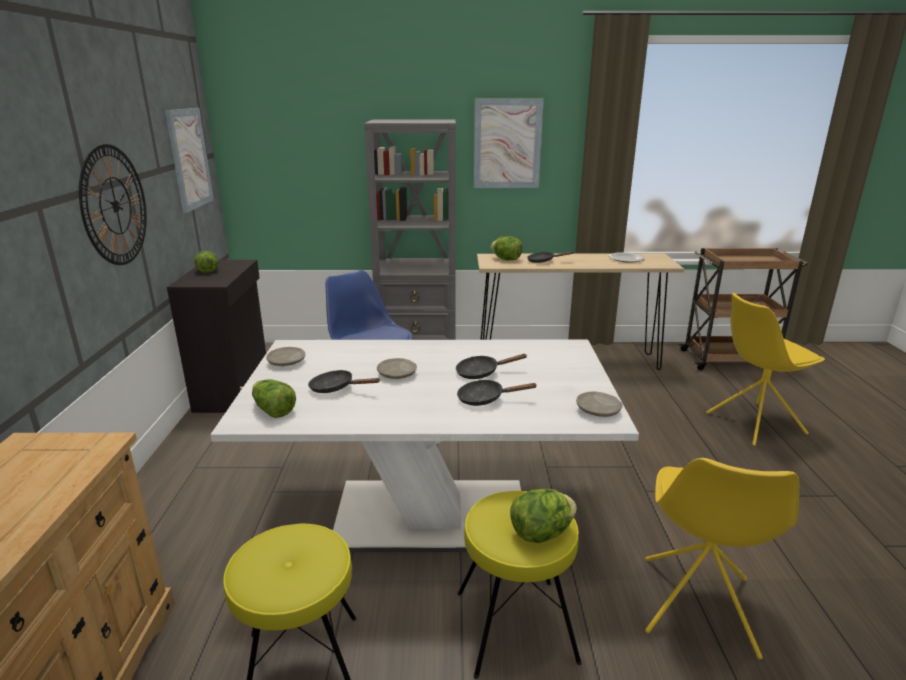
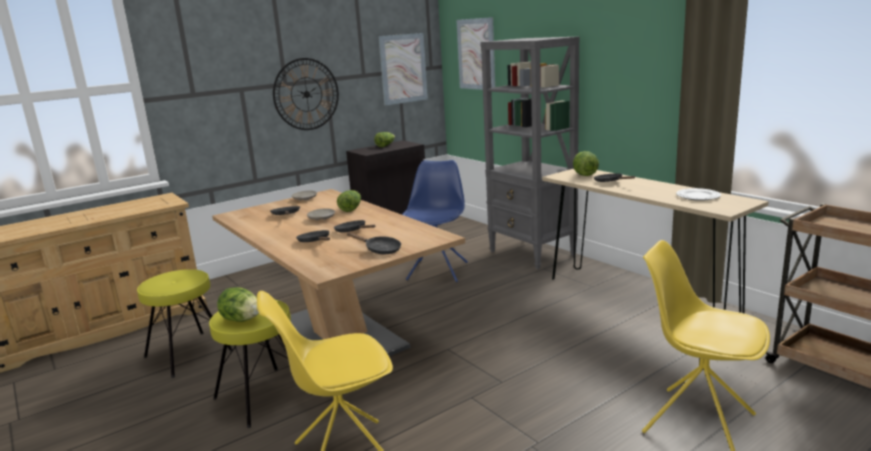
camera: 55 degrees right, 5 degrees down
(273, 410) = (247, 215): lettuce -> lettuce (351, 208)
(431, 515) = (339, 334): white dining table -> brown dining table
(507, 144) = (622, 60): picture -> picture (476, 54)
(570, 378) = (380, 250): none -> black frying pan
(598, 410) = (337, 267): beige plate -> none

